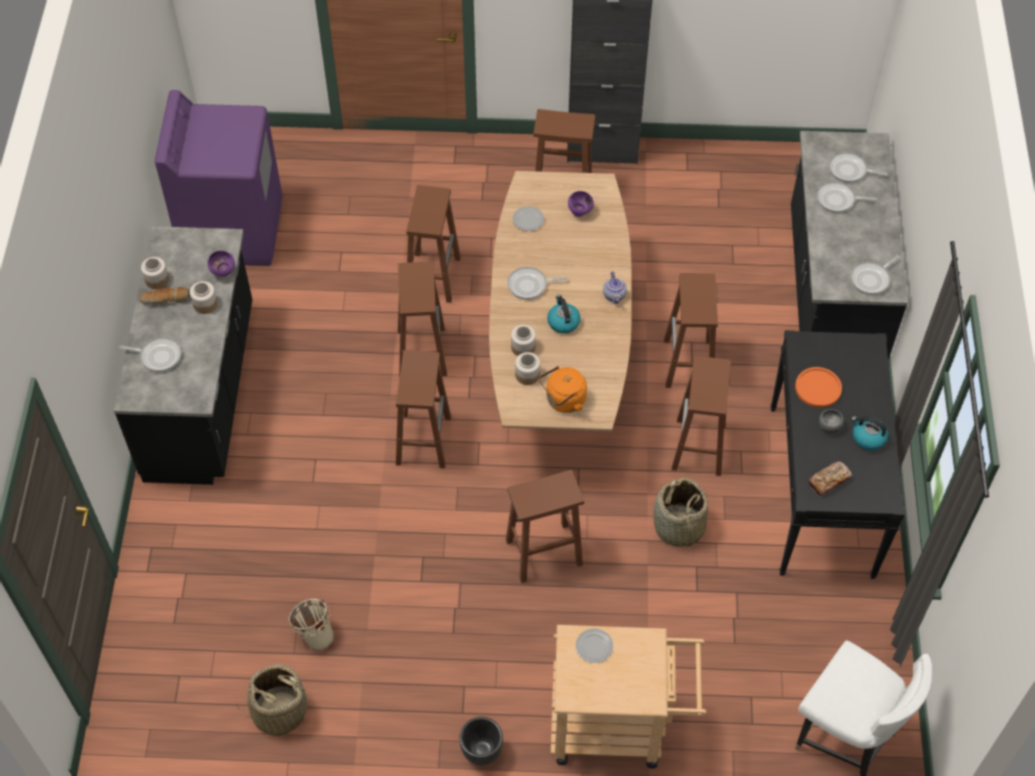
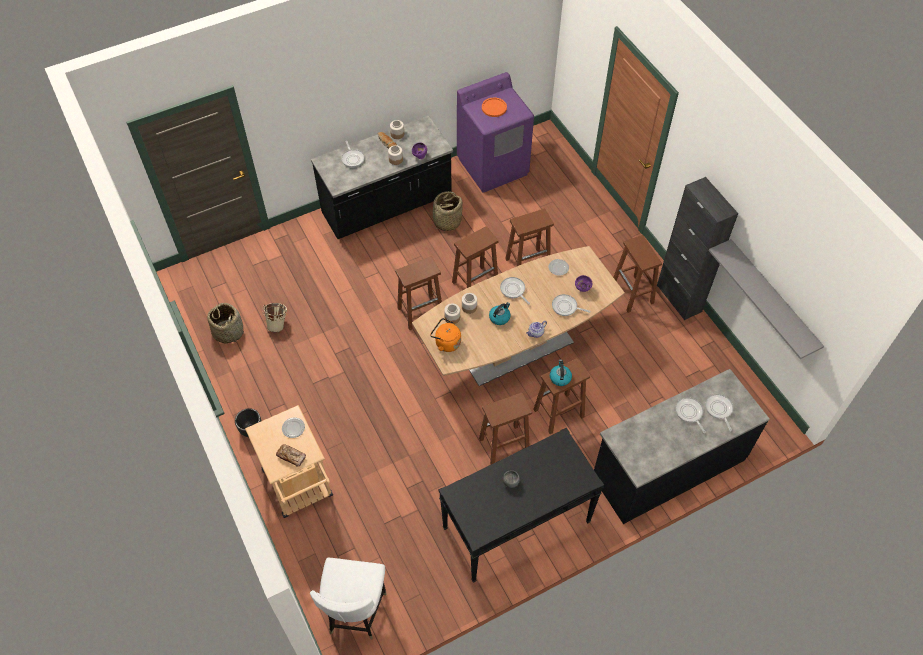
camera: 60 degrees right, 0 degrees up
(542, 553) = (385, 401): brown stool -> none
(678, 527) = (443, 460): basket -> basket (447, 221)
(748, 30) = (772, 297): none -> grey shelf
(818, 388) = (535, 463): orange plate -> orange plate (494, 108)
(829, 480) = (471, 498): bread -> bread (291, 456)
(868, 438) = (516, 507): kettle -> kettle (560, 377)
(871, 279) = (640, 458): frying pan -> frying pan (566, 307)

